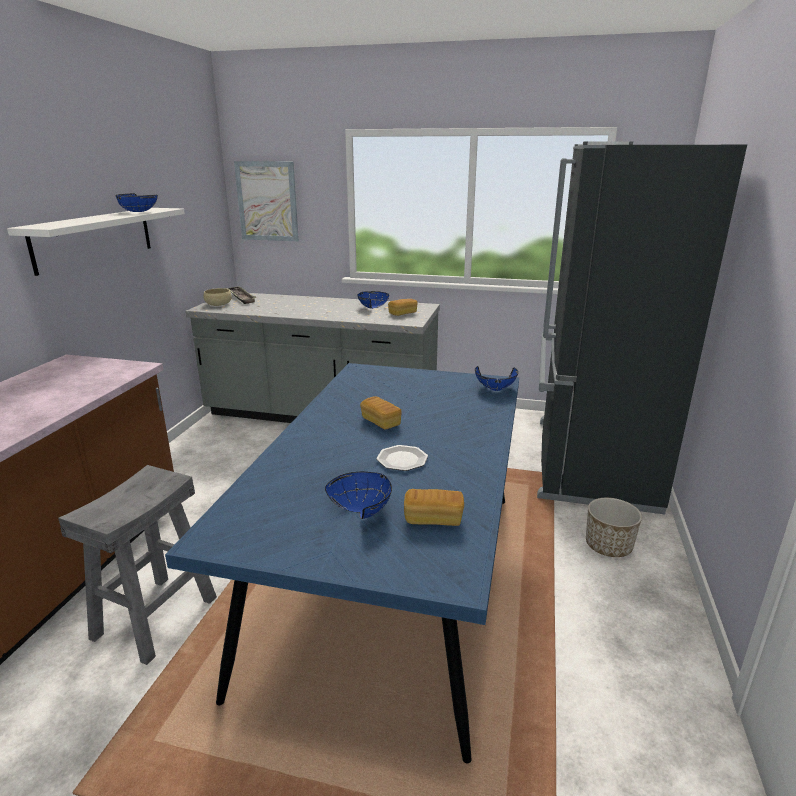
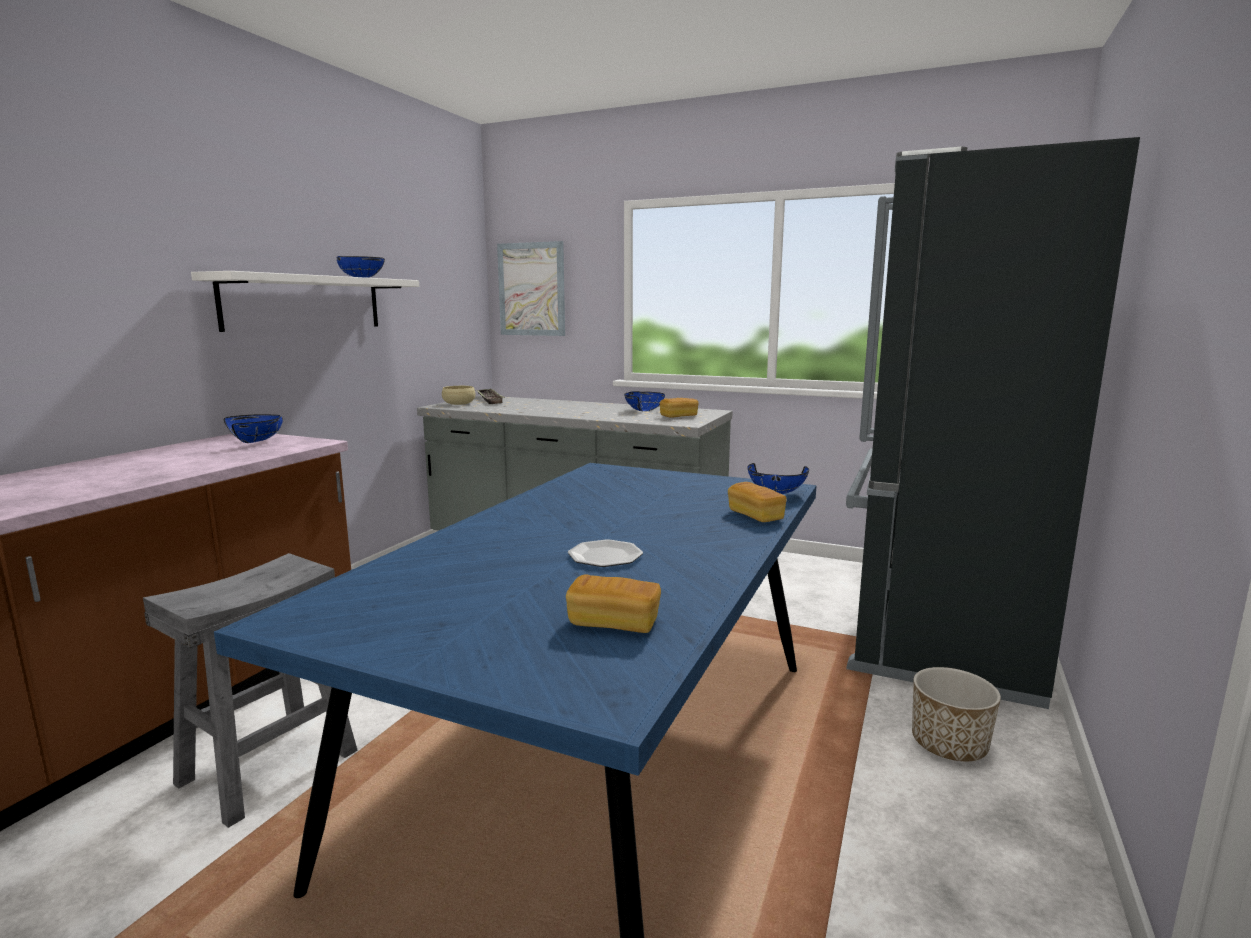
camera: 10 degrees right, 10 degrees down
(364, 509) = (518, 604): blue bowl -> blue bowl (257, 441)
(381, 422) = (598, 517): bread -> bread (755, 516)

